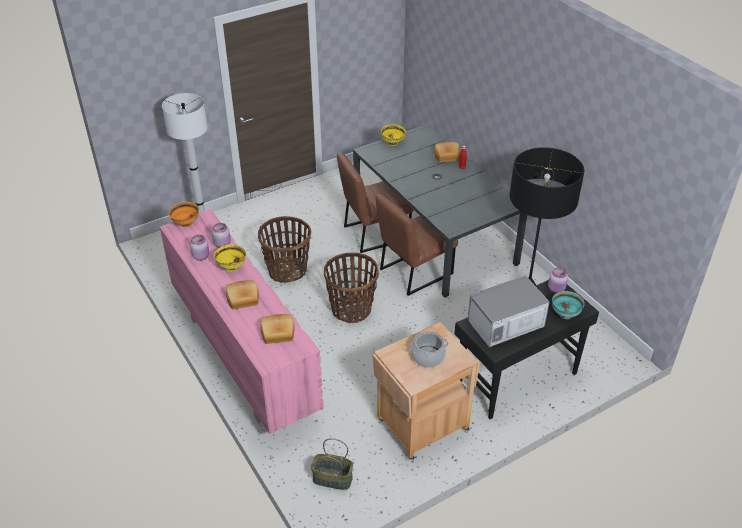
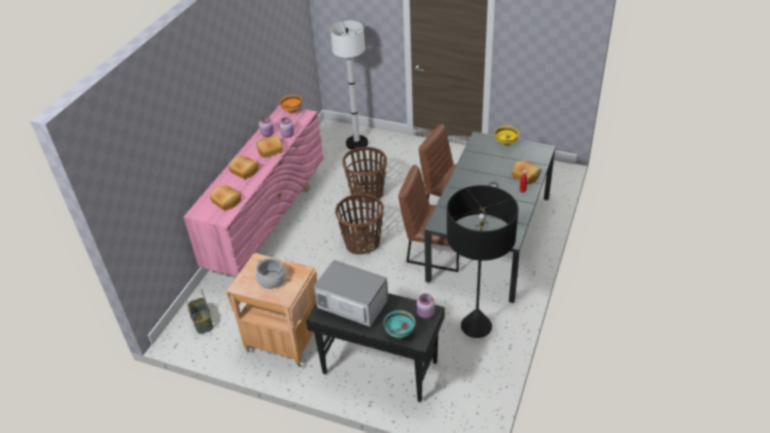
camera: 55 degrees right, 0 degrees up
(231, 267) = (270, 150): yellow bowl -> bread

